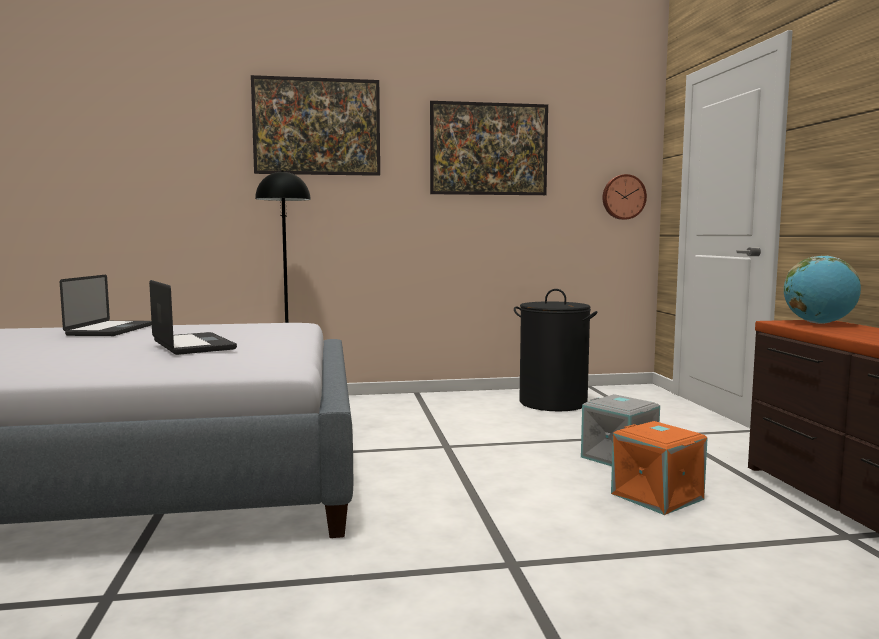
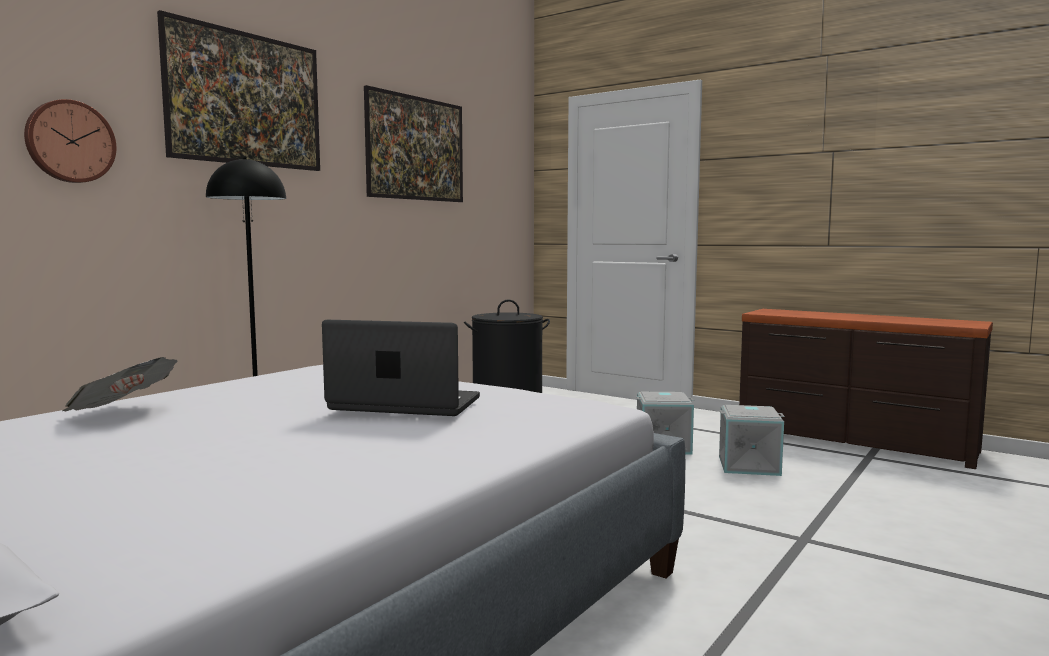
camera: 45 degrees left, 0 degrees up
(111, 330) = (123, 413): laptop -> newspaper
(623, 197) = (512, 206): wall clock -> wall clock (69, 142)
(658, 496) = (749, 465): orange storage box -> grey storage box
(819, 323) = (778, 311): globe -> none

